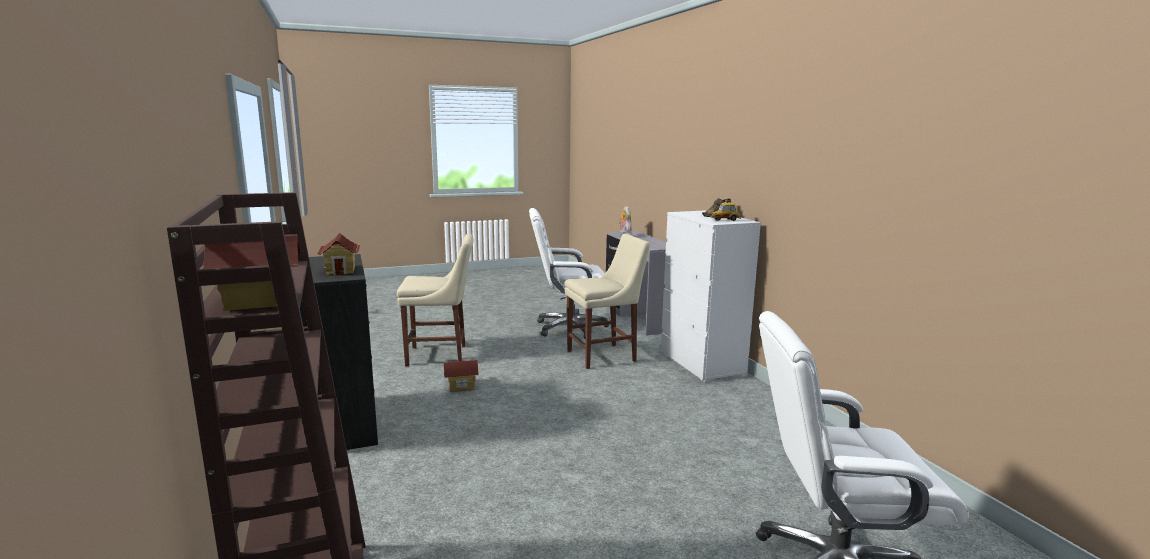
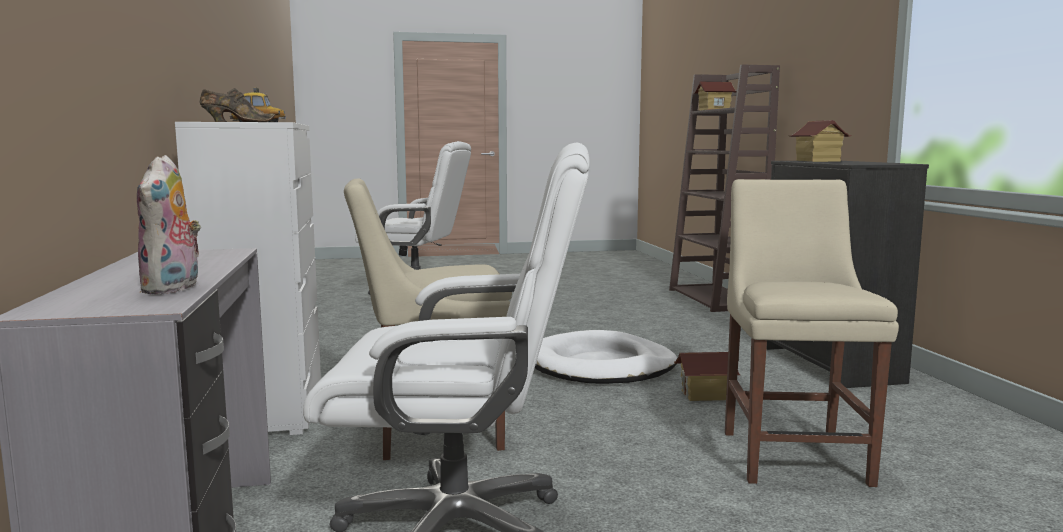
camera: 170 degrees left, 5 degrees down
(440, 355) = (792, 454): beige chair -> beige chair turned 90 degrees clockwise
(525, 411) = (601, 365): none -> white dog bed

